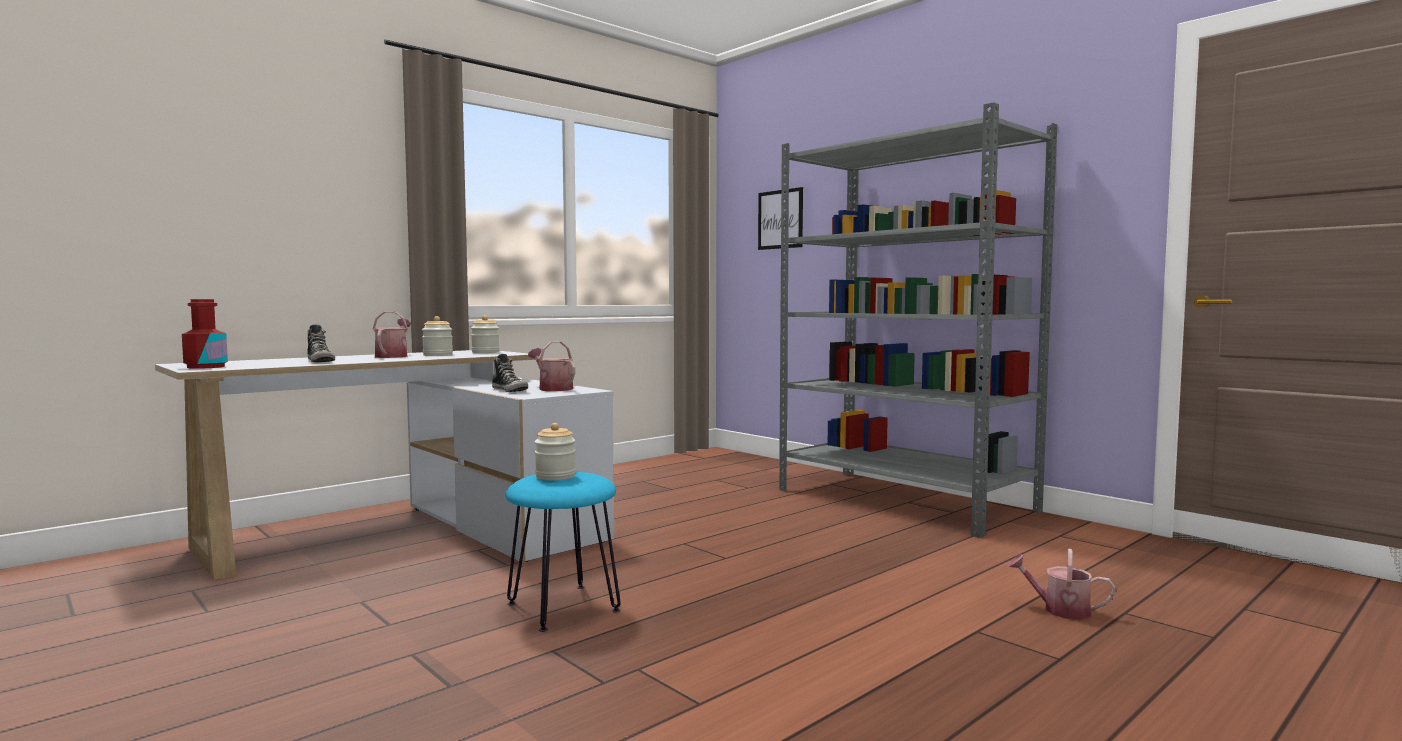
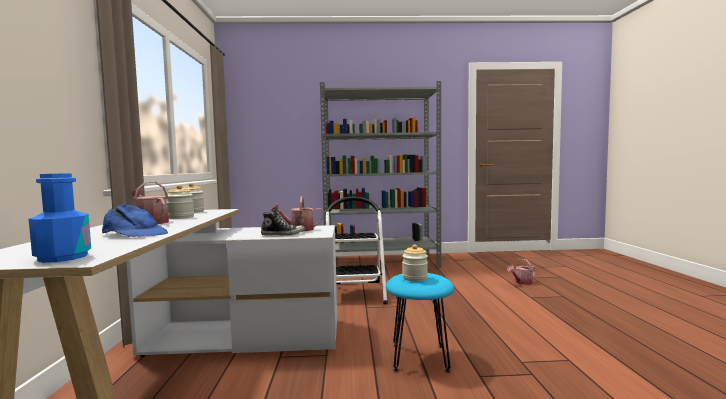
camera: 50 degrees left, 0 degrees up
(206, 367) = (63, 257): red bottle -> blue bottle
(320, 361) = (135, 234): shoe -> blue cap
(728, 525) = (356, 292): none -> step ladder
(780, 219) = (273, 122): picture -> none

